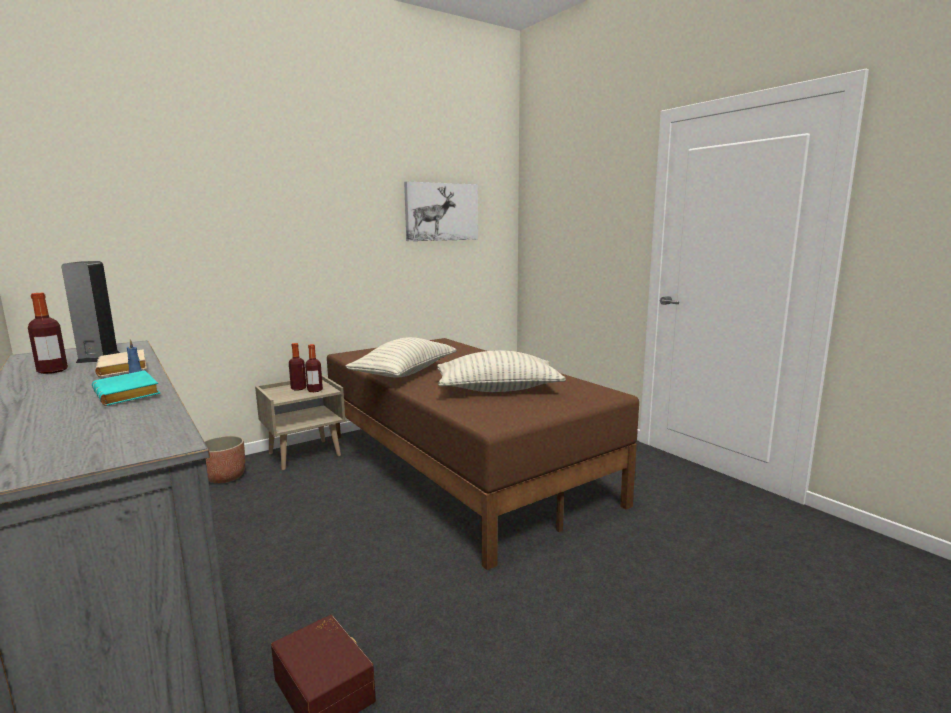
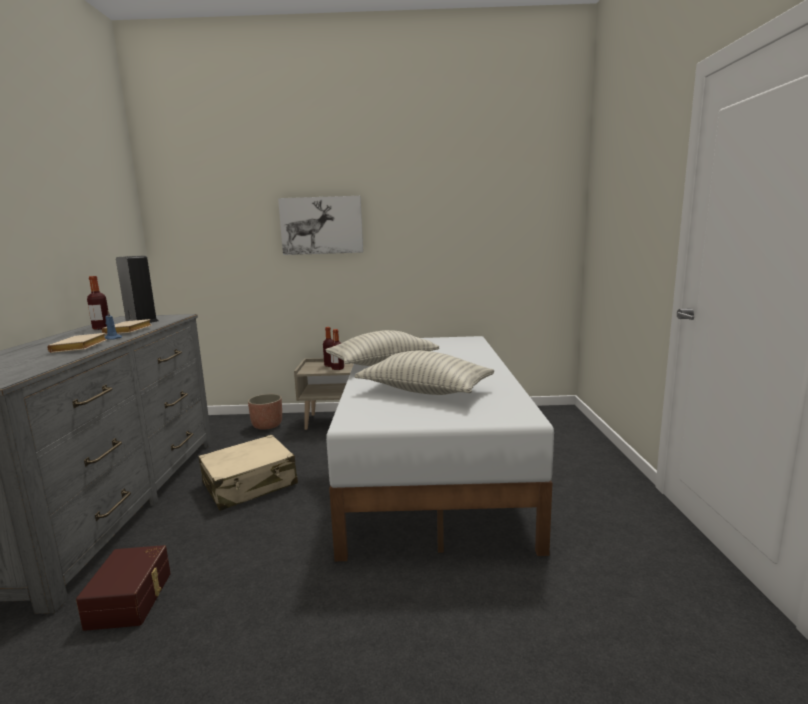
camera: 35 degrees right, 0 degrees up
(129, 395) = (80, 348): turquoise book -> beige book
(298, 539) = (250, 484): none -> beige suitcase
(441, 212) = (486, 210): picture -> picture (321, 225)
(461, 466) = (432, 462): brown bed -> white bed

